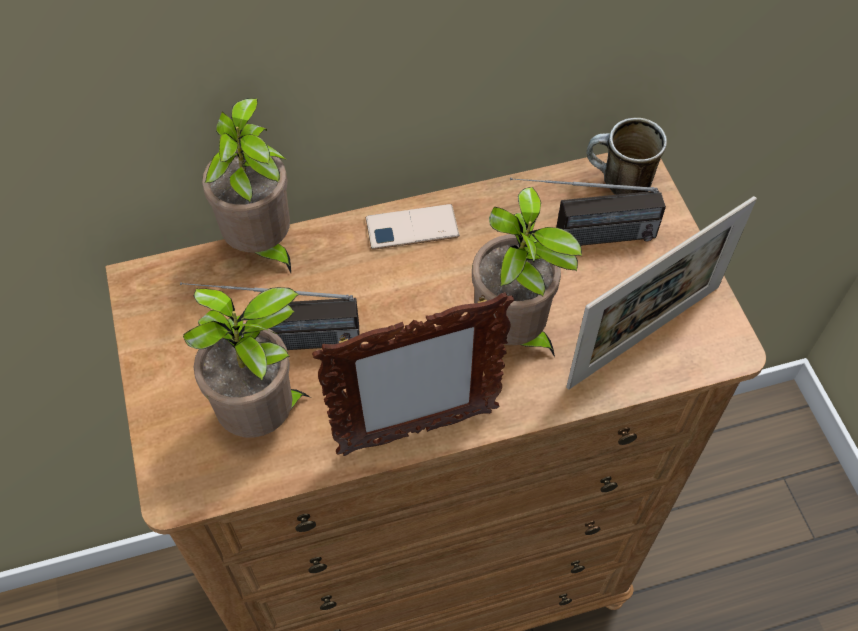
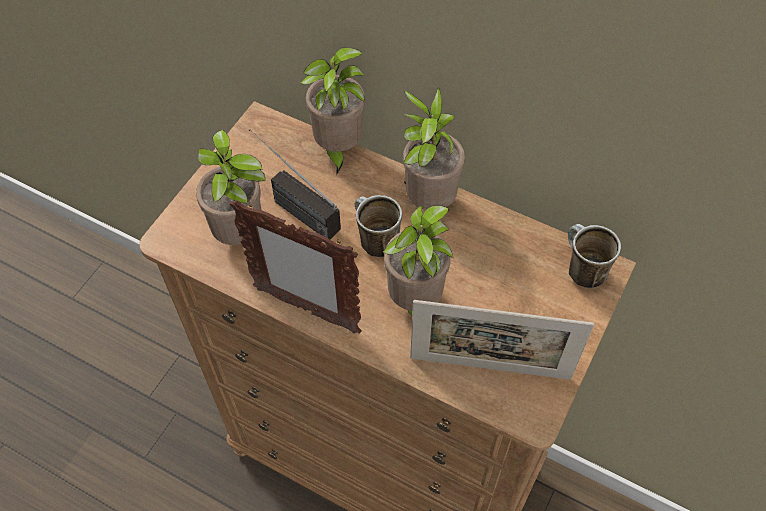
camera: 45 degrees right, 0 degrees up
(405, 308) = (374, 240): none -> mug
(412, 227) = (428, 200): phone -> potted plant
(580, 238) = (518, 282): radio -> none

